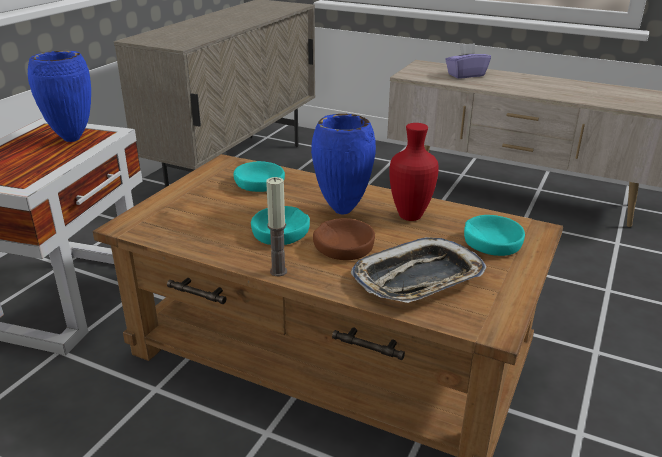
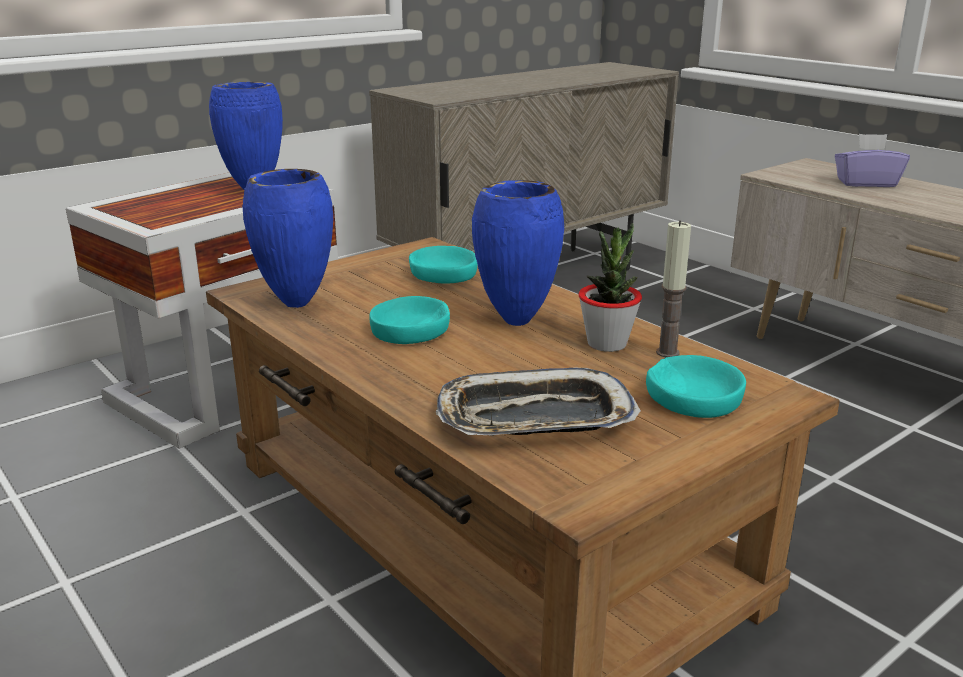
camera: 25 degrees right, 5 degrees down
(177, 229) = (295, 305): none -> blue vase
(278, 271) = (362, 371): candle -> candle (667, 352)
(343, 247) = (473, 361): brown bowl -> none
(411, 216) = (607, 344): red vase -> potted plant

